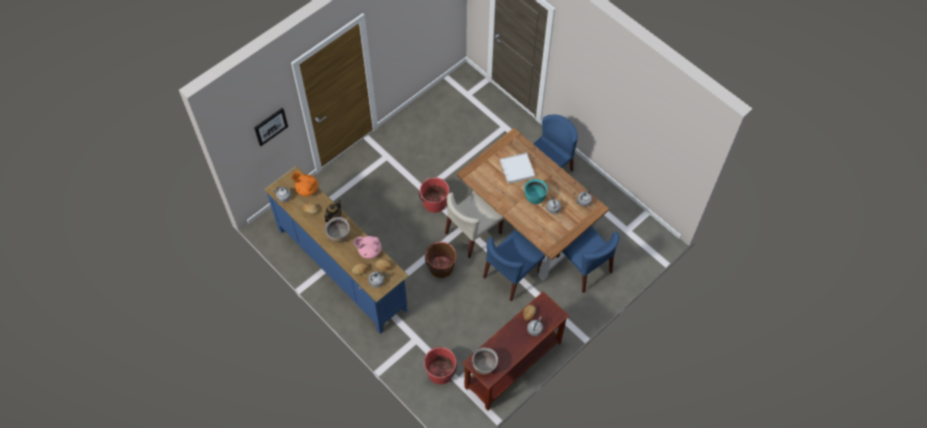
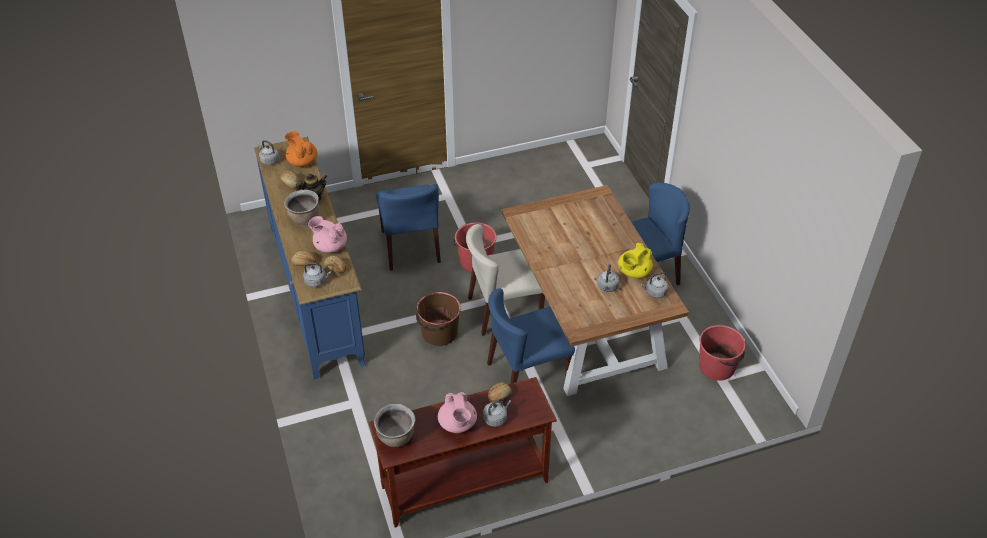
camera: 25 degrees right, 15 degrees down
(270, 126) = (287, 67): picture -> none
(441, 372) = (362, 454): red bucket -> red bucket (717, 367)
(515, 342) = (457, 424): none -> pink teapot
(517, 169) = (584, 229): white tray -> none
(534, 197) = (589, 266): turquoise cooking pot -> none
(563, 192) = (633, 272): none -> yellow teapot
(583, 267) = (634, 400): blue chair -> blue chair (410, 247)

